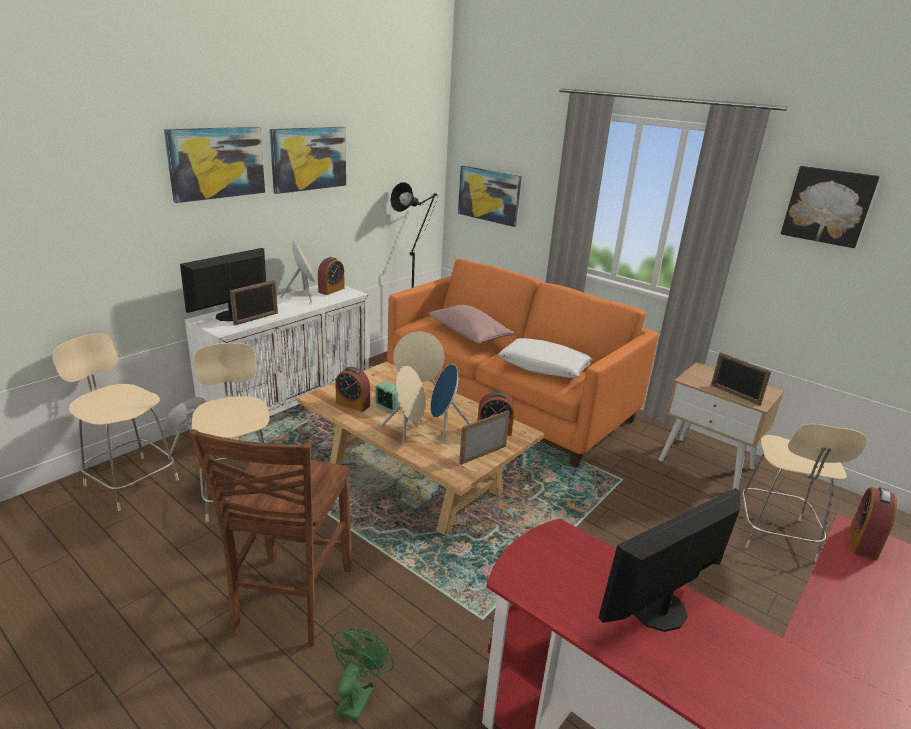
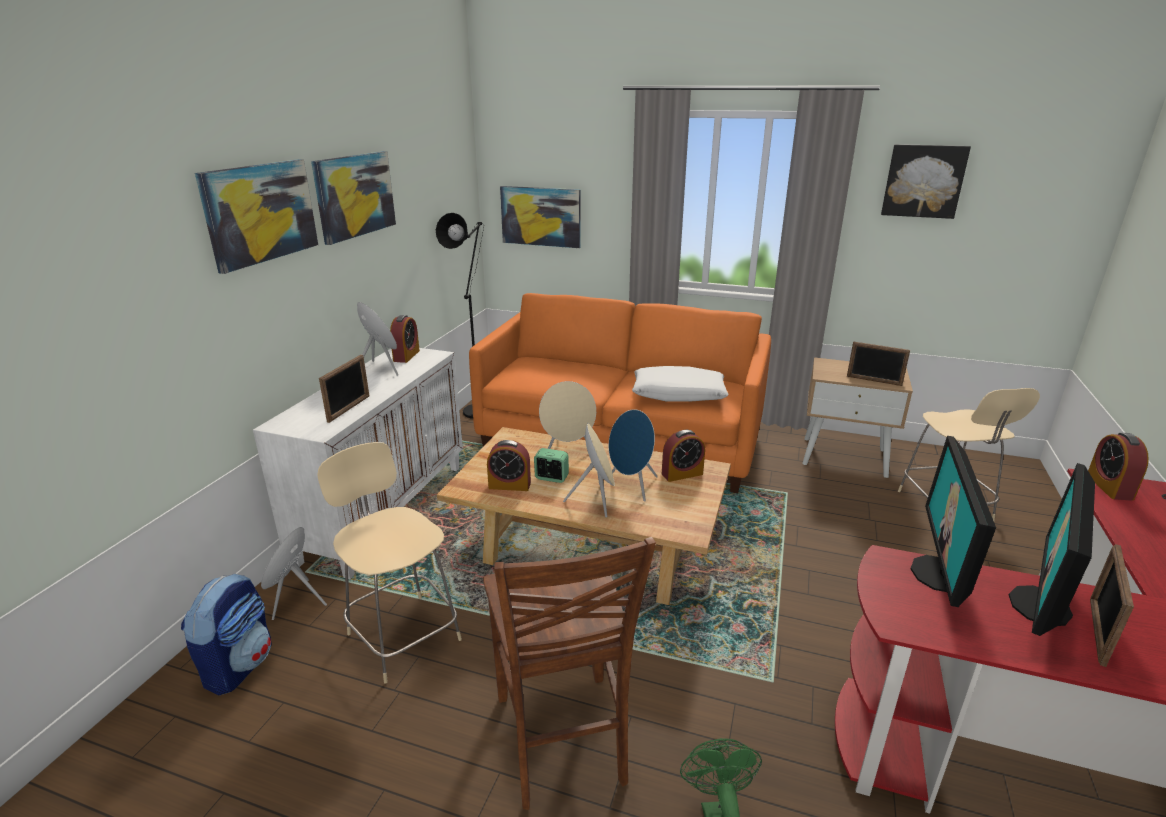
camera: 20 degrees left, 0 degrees up
(130, 481) = (239, 665): beige chair -> backpack
(231, 316) = (313, 412): monitor -> monitor (939, 574)
(469, 335) = (574, 377): pink pillow -> none
(482, 454) = (694, 502): picture frame -> picture frame (1097, 631)

